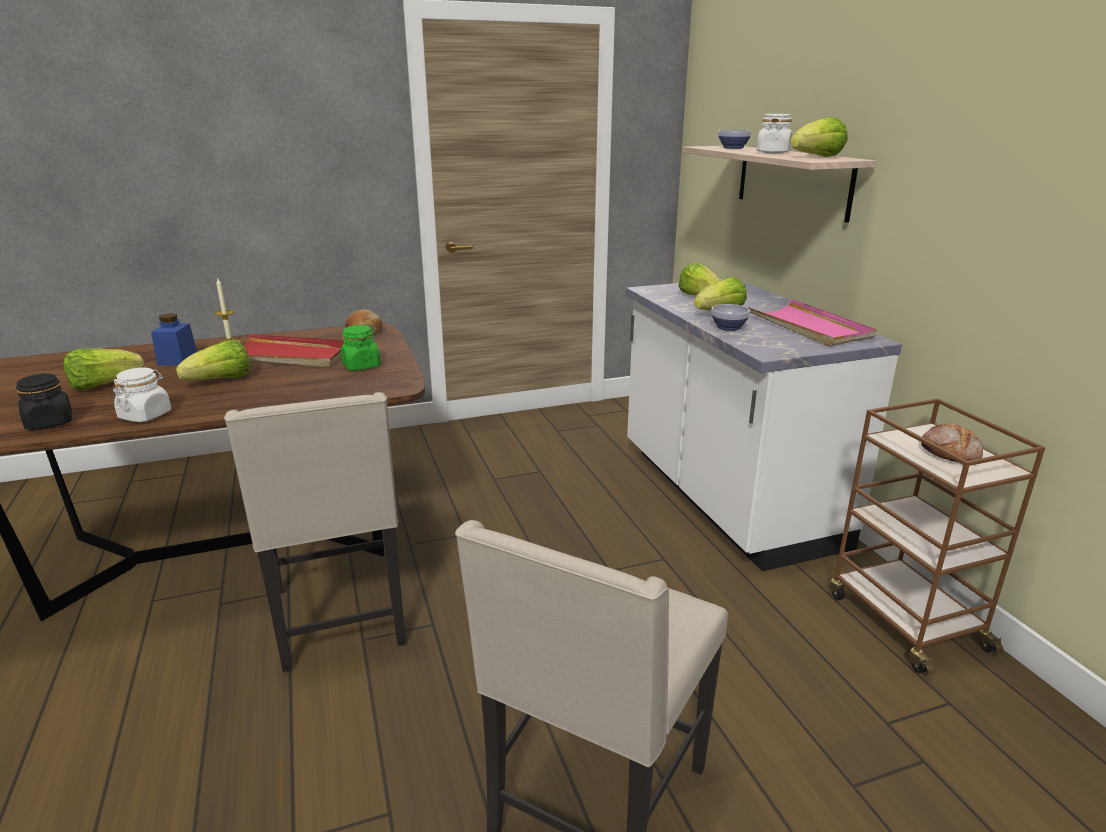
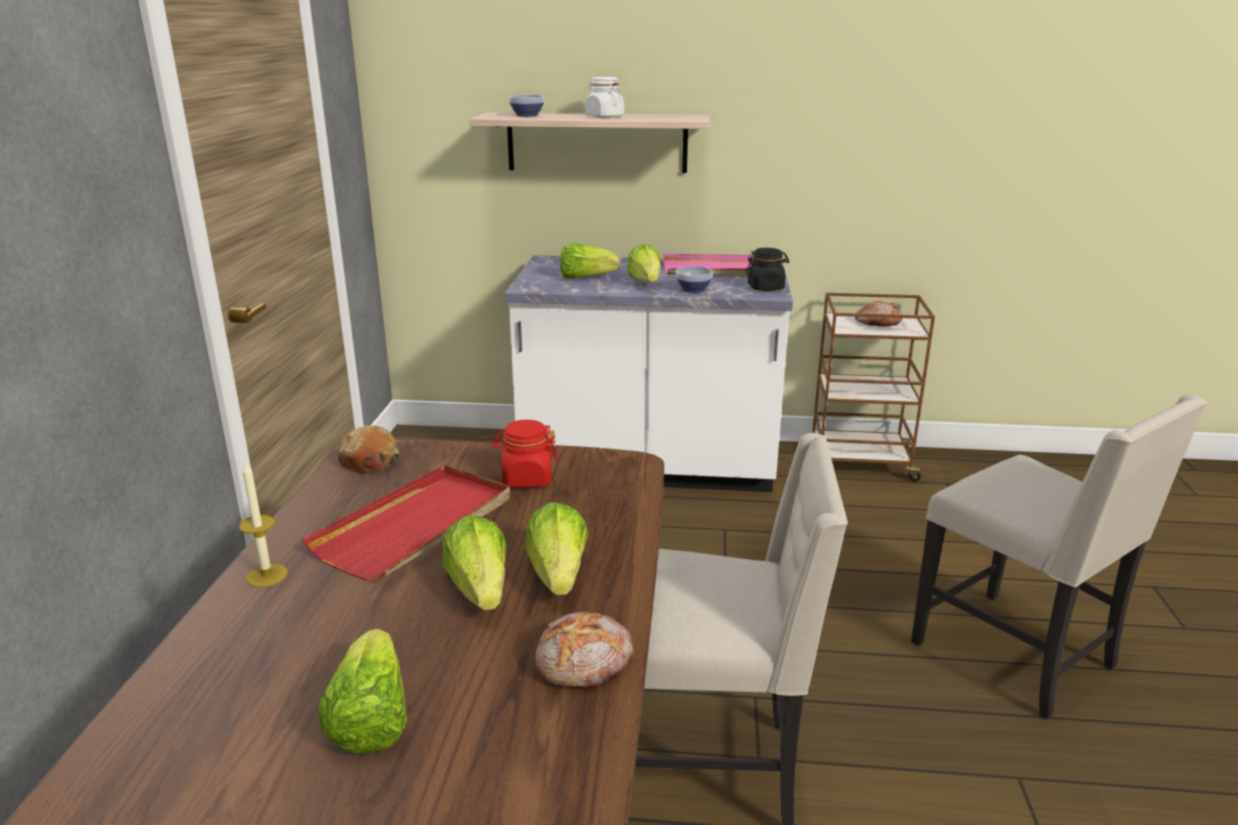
camera: 65 degrees left, 0 degrees up
(50, 423) = (540, 775): black jar -> black jar (766, 288)
(145, 415) = (585, 662): white jar -> bread
(177, 359) = (304, 633): blue jar -> none
(361, 366) = (526, 479): green jar -> red jar
(817, 157) = (671, 117): lettuce -> lettuce (558, 574)

